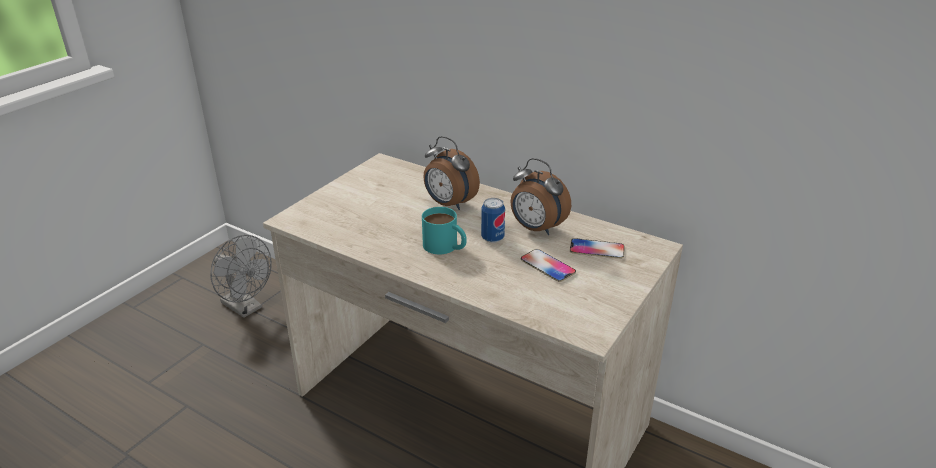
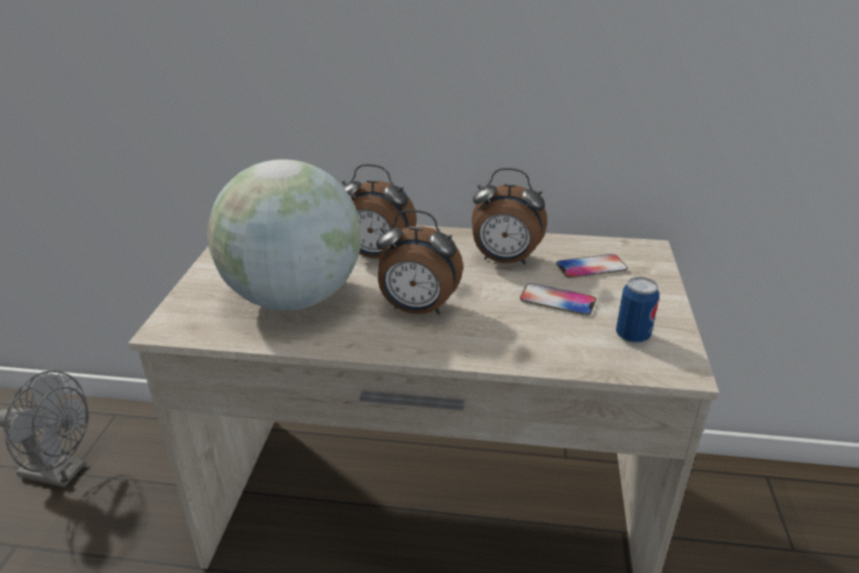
camera: 25 degrees left, 0 degrees up
(374, 219) = (293, 298): none -> globe
(445, 247) = (417, 309): turquoise mug -> alarm clock
(492, 238) = (464, 284): can -> can (632, 336)

